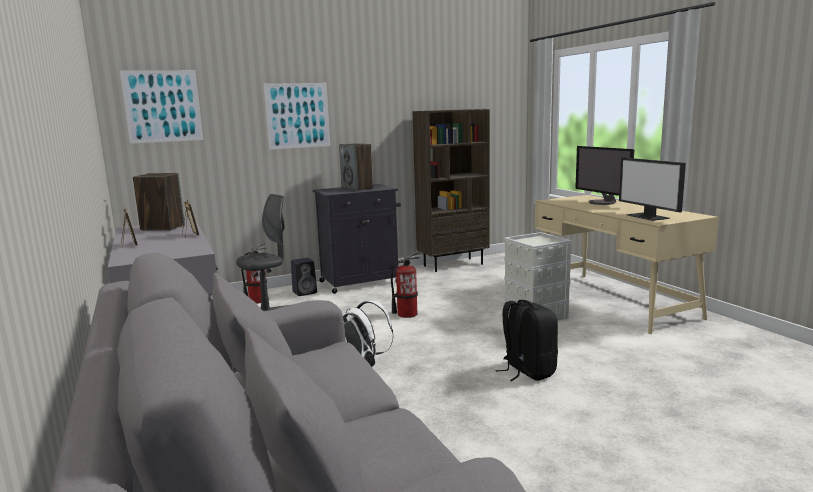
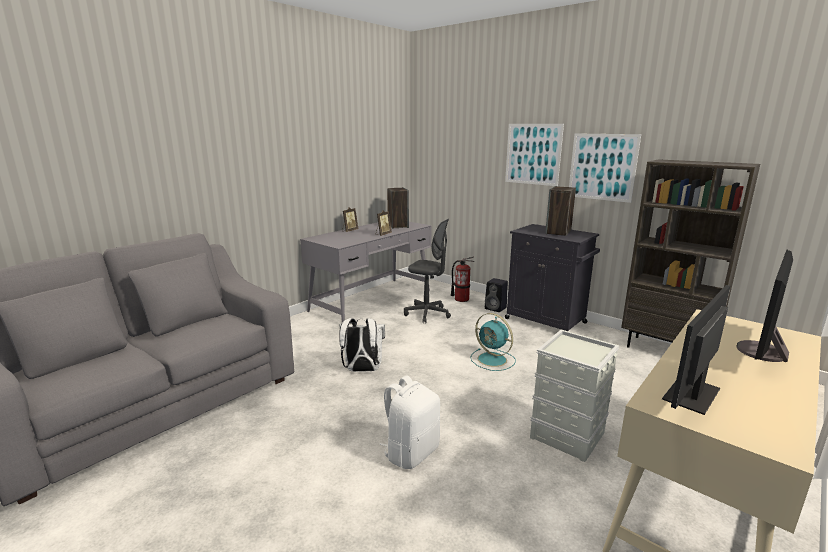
camera: 65 degrees right, 5 degrees up
(163, 106) = (442, 139): picture -> picture (602, 167)
(407, 314) = (493, 360): fire extinguisher -> turquoise fan
(527, 371) = (411, 452): black backpack -> white backpack

